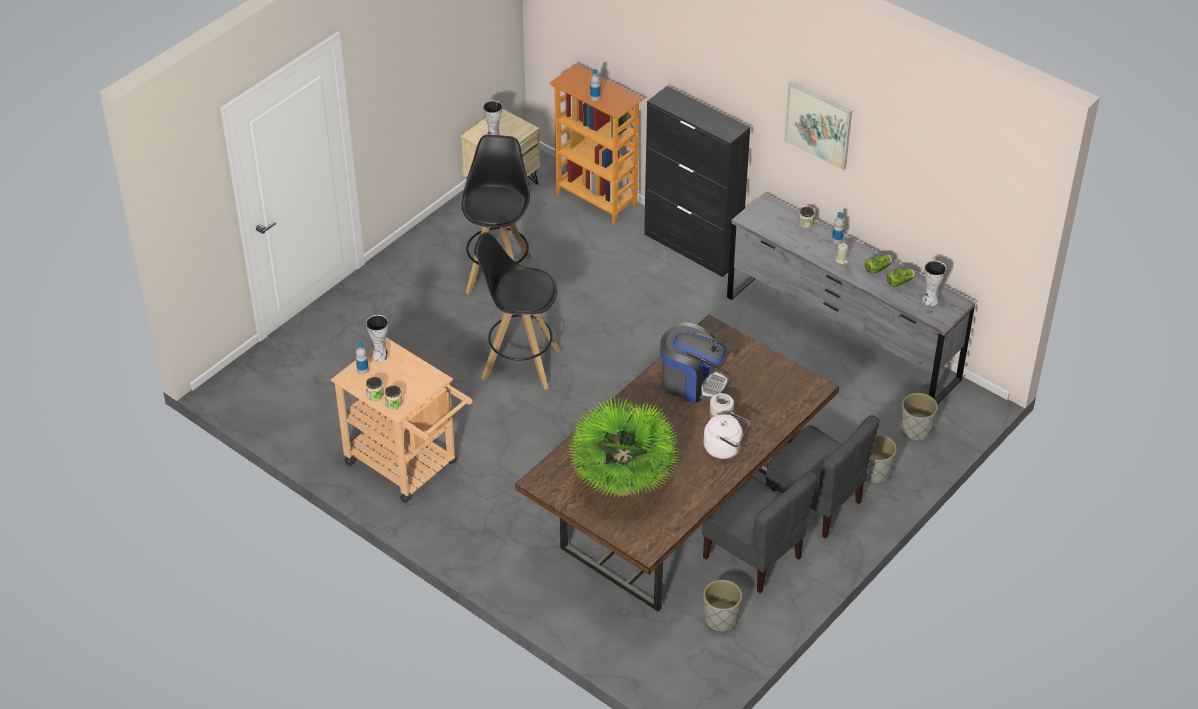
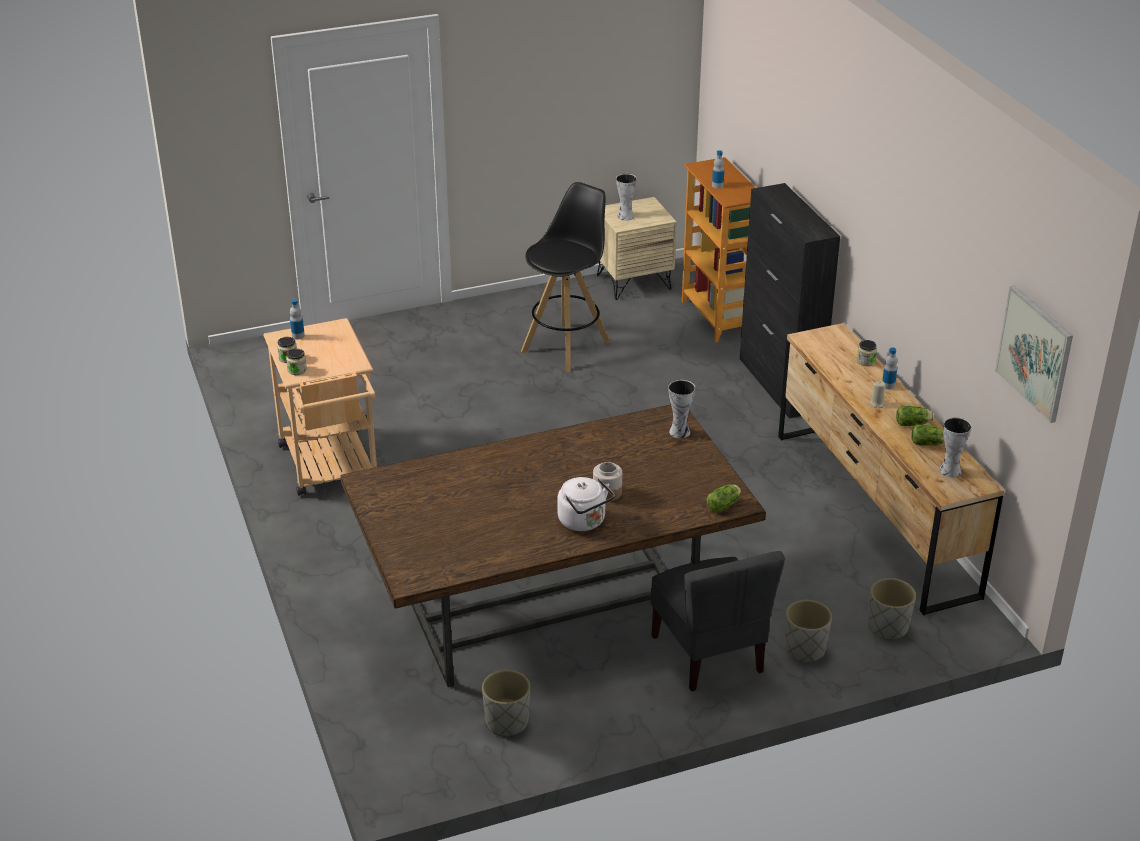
camera: 30 degrees right, 10 degrees down
(380, 354) = (327, 329): vase -> vase (680, 431)
(520, 364) = (517, 422): black stool -> none
(623, 485) = (444, 515): potted plant -> none
(692, 382) = (606, 452): coffee machine -> none
(753, 557) = (596, 677): grey chair -> none
(808, 393) = (724, 505): none -> lettuce
(818, 125) = (894, 235): picture -> picture (1034, 353)
(841, 338) = (873, 513): grey dresser -> brown dresser

